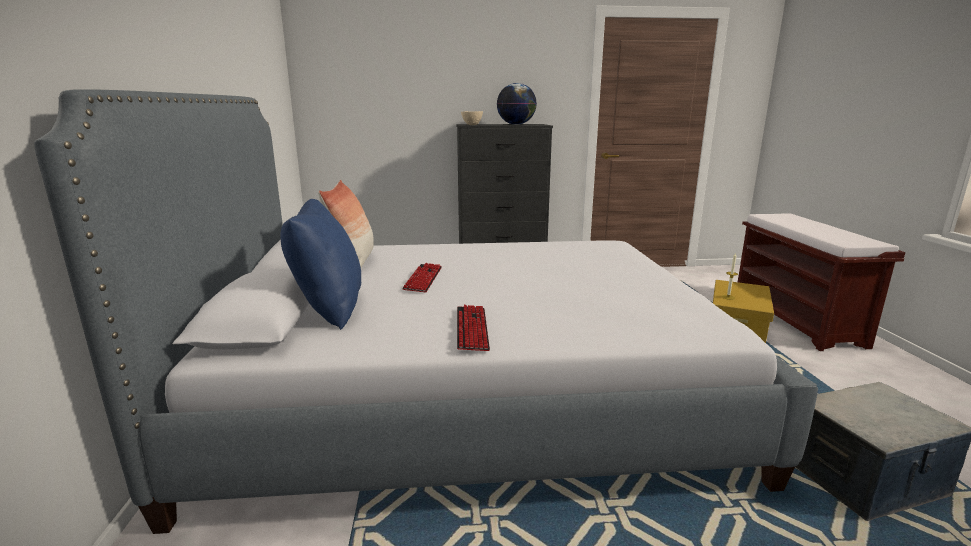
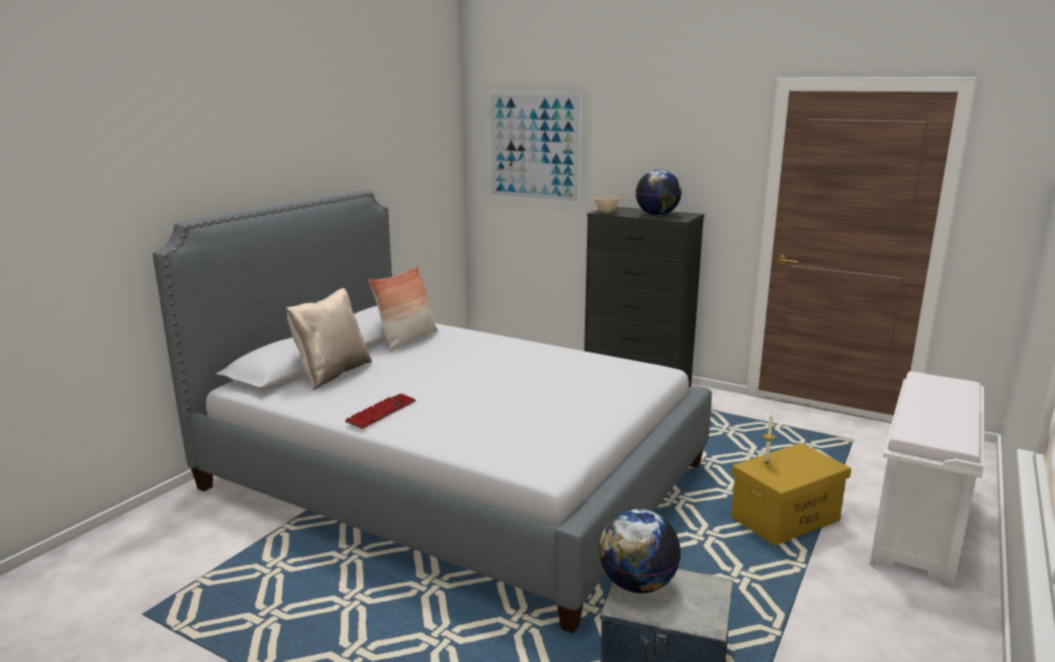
camera: 35 degrees right, 0 degrees up
(329, 308) = (332, 373): blue pillow -> beige pillow
(371, 72) = (534, 147): none -> picture
(423, 279) = (425, 366): keyboard -> none
(796, 320) = (918, 527): brown bench -> white bench
(851, 414) = (637, 584): none -> globe

